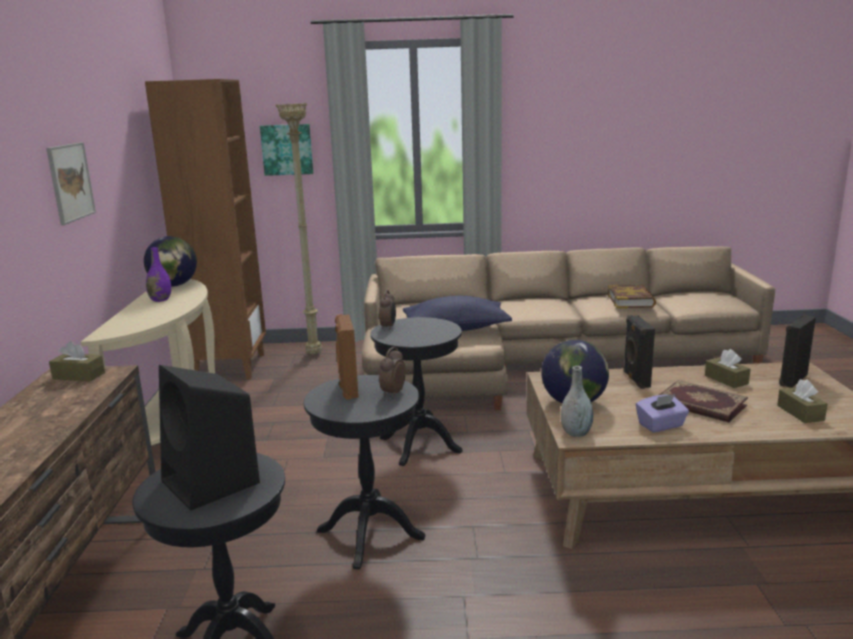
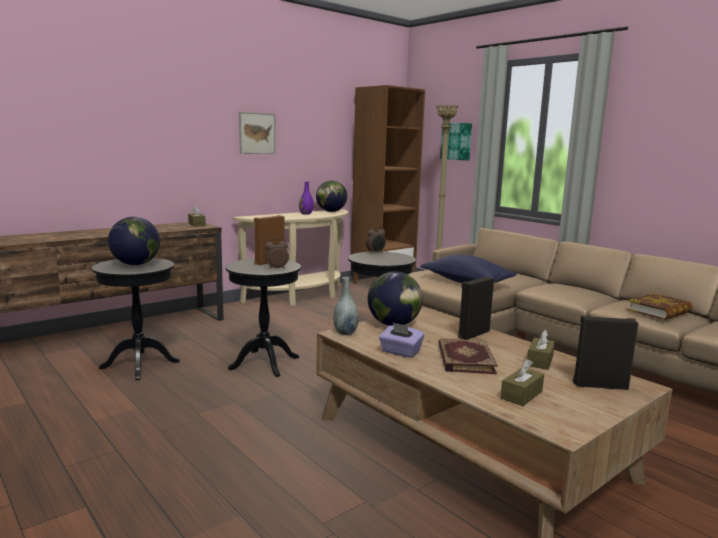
camera: 50 degrees right, 5 degrees down
(212, 482) = (135, 264): black speaker -> globe

